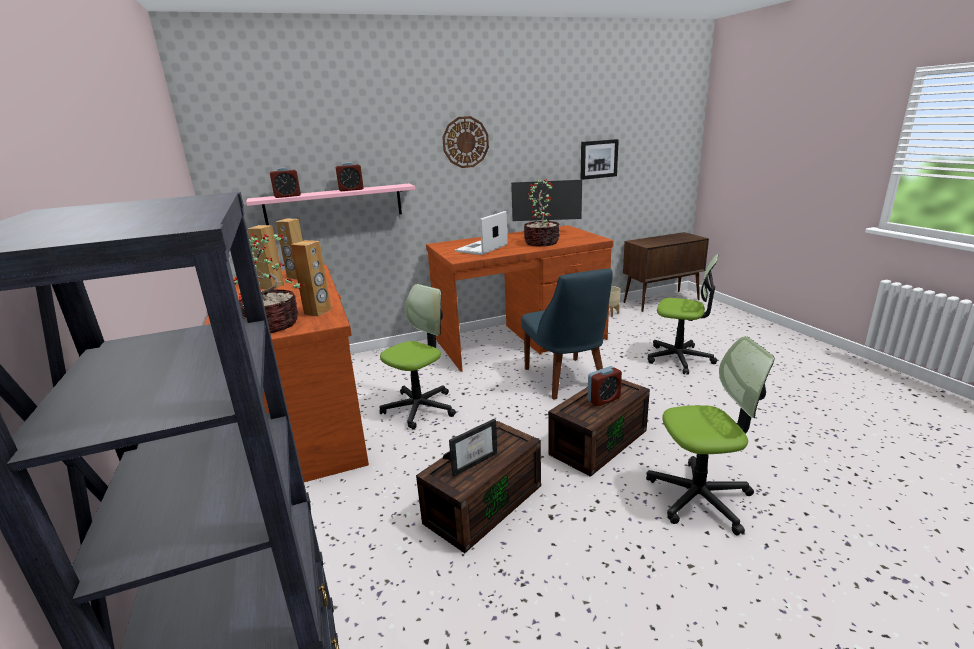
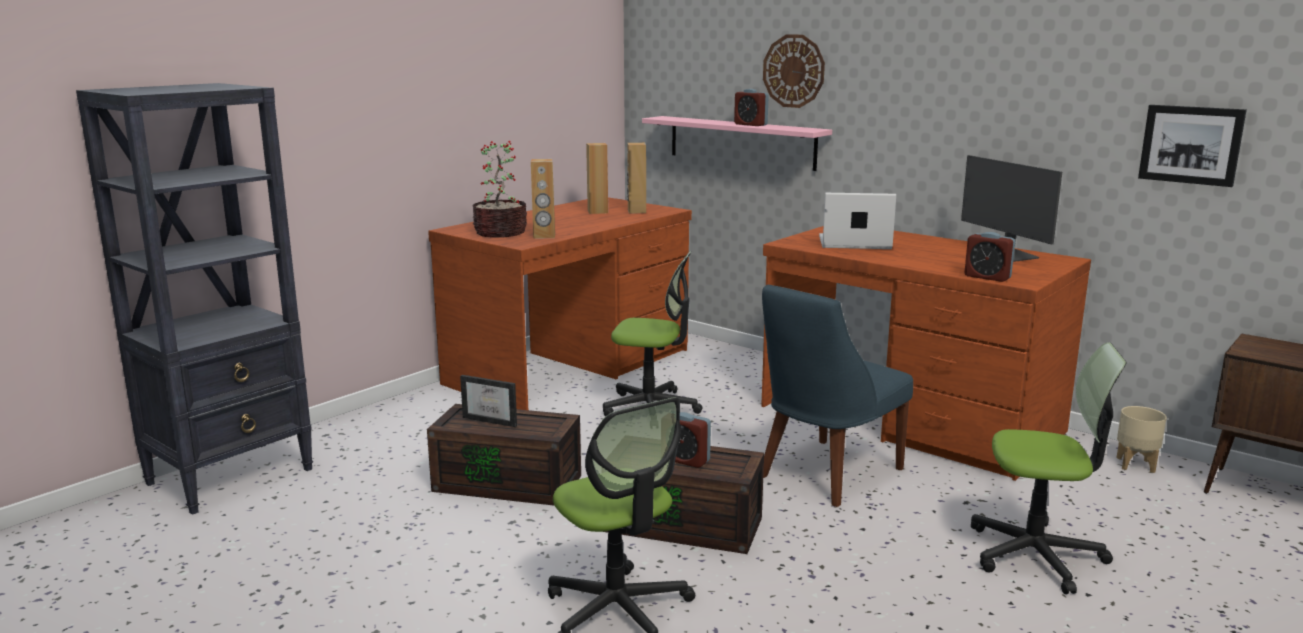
camera: 60 degrees right, 5 degrees down
(287, 196) = (684, 120): alarm clock -> alarm clock (987, 277)
(465, 142) = (922, 80): wall clock -> wall clock (793, 71)
(541, 242) = (939, 261): potted plant -> none
(679, 358) = (1036, 555): office chair -> office chair turned 75 degrees counterclockwise

